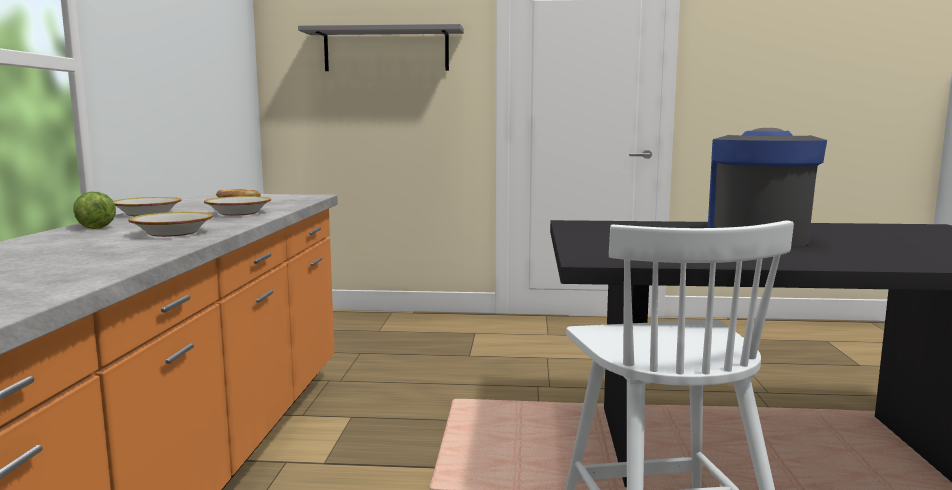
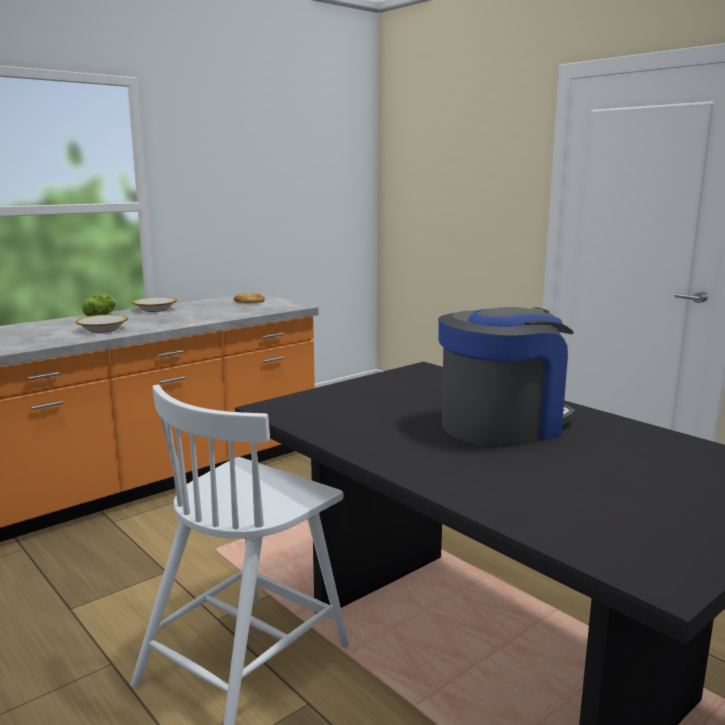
camera: 45 degrees right, 5 degrees up
(239, 213) = (192, 317): bowl -> none
(386, 50) = (462, 166): grey shelf -> none

